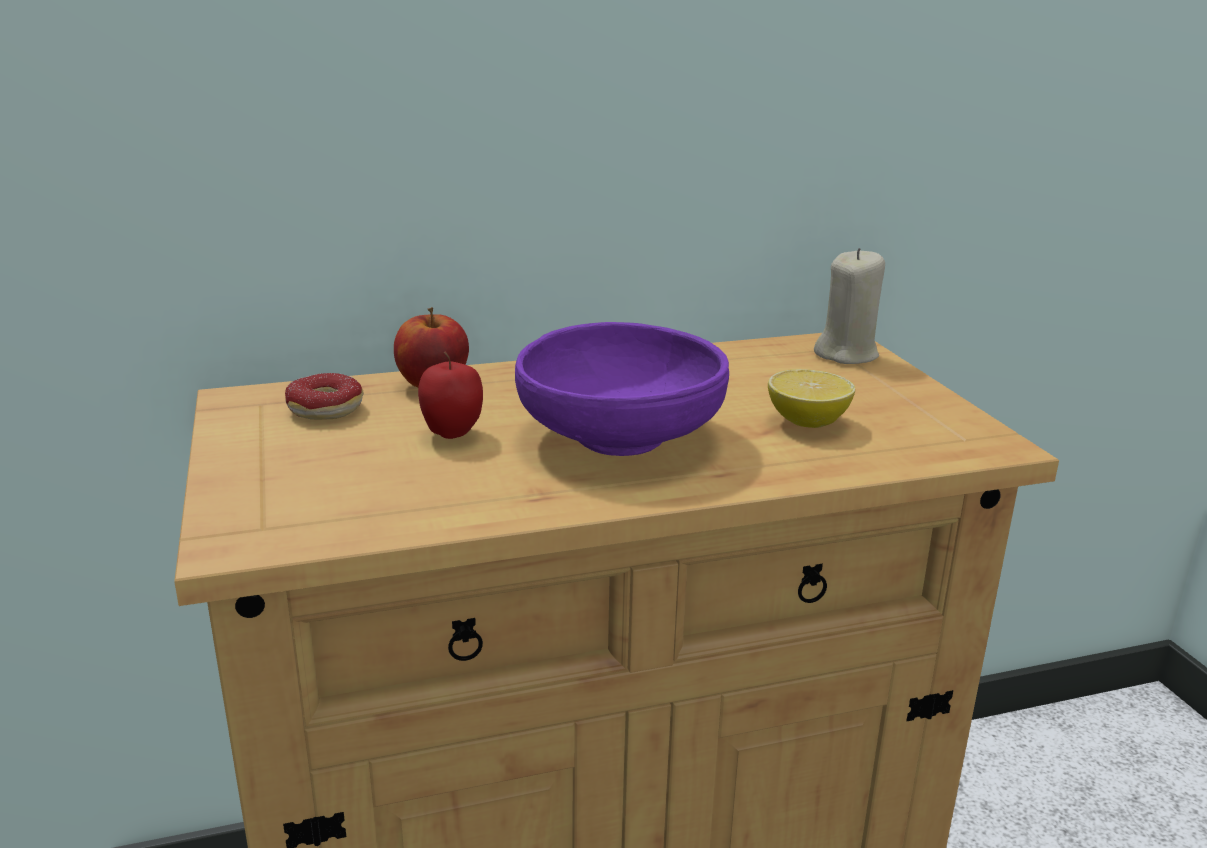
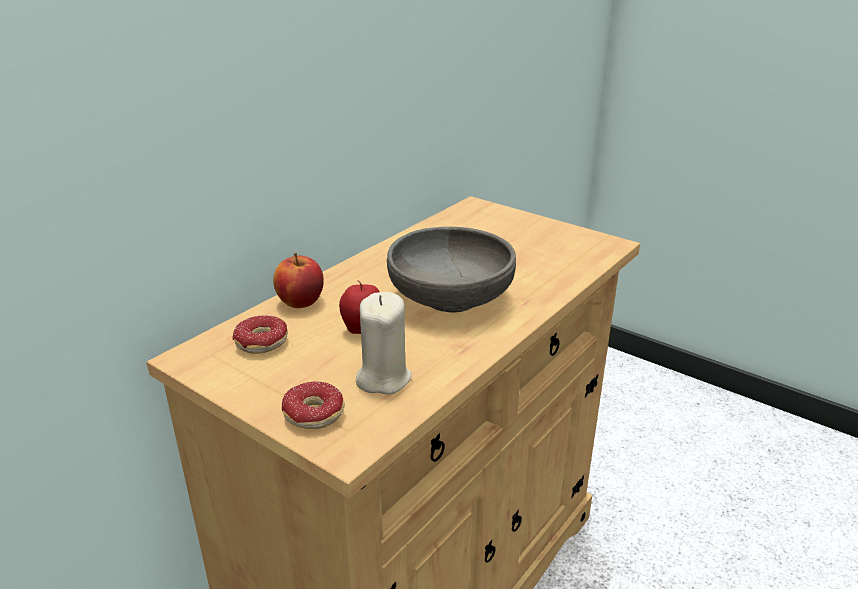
camera: 35 degrees left, 5 degrees up
(239, 501) = (307, 421): none -> donut
(621, 436) = (451, 298): purple bowl -> grey bowl
(807, 422) = (522, 258): lemon -> none
(846, 354) = (486, 213): beige candle -> beige candle (383, 378)

